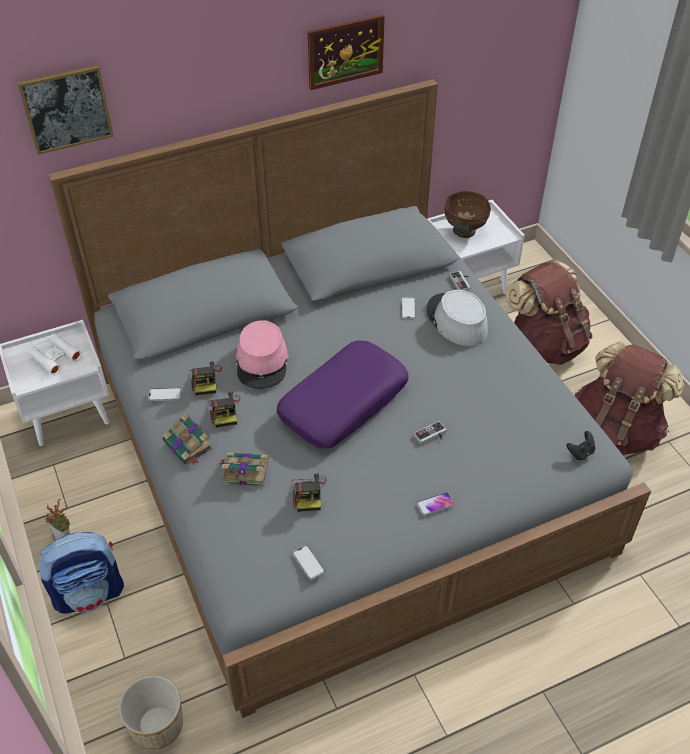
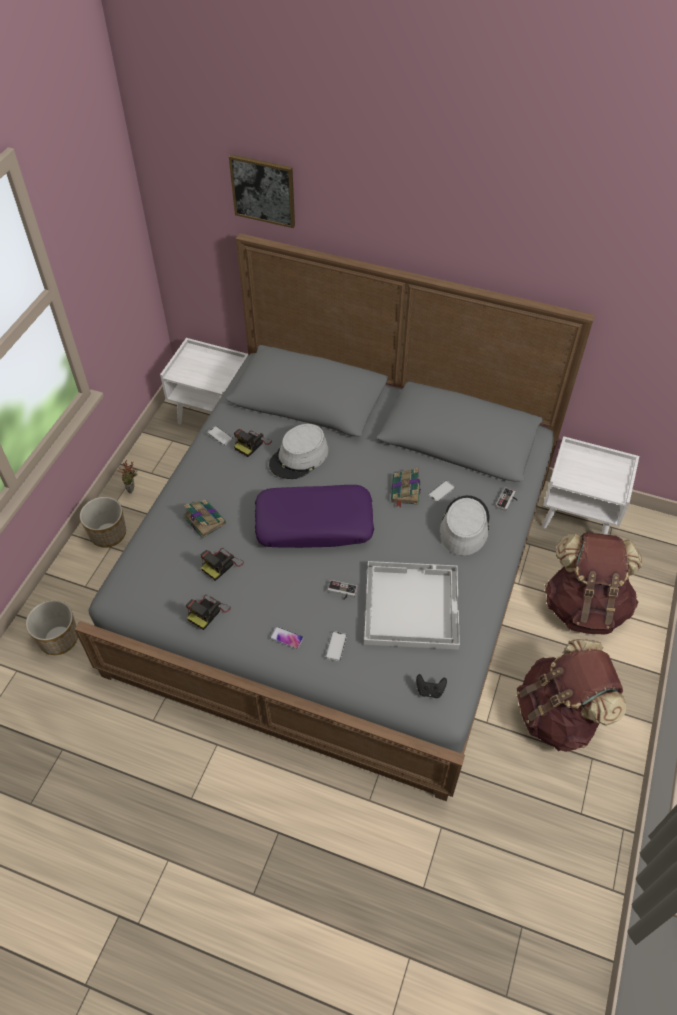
camera: 45 degrees right, 5 degrees up
(55, 357) = (209, 368): white binoculars -> none
(90, 593) = (108, 533): backpack -> planter
(188, 445) = (194, 478): book -> book (405, 492)
(224, 411) = (239, 473): camera -> camera (208, 612)
(262, 362) = (299, 457): pink hat -> grey hat
(308, 562) = (170, 606): phone -> phone (336, 646)
(345, 52) = (511, 250): picture -> none
(464, 231) = (584, 466): brown bowl -> none
(492, 405) = (410, 605): none -> white tray

